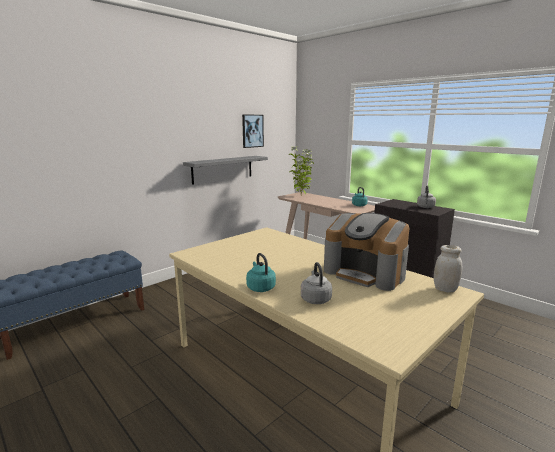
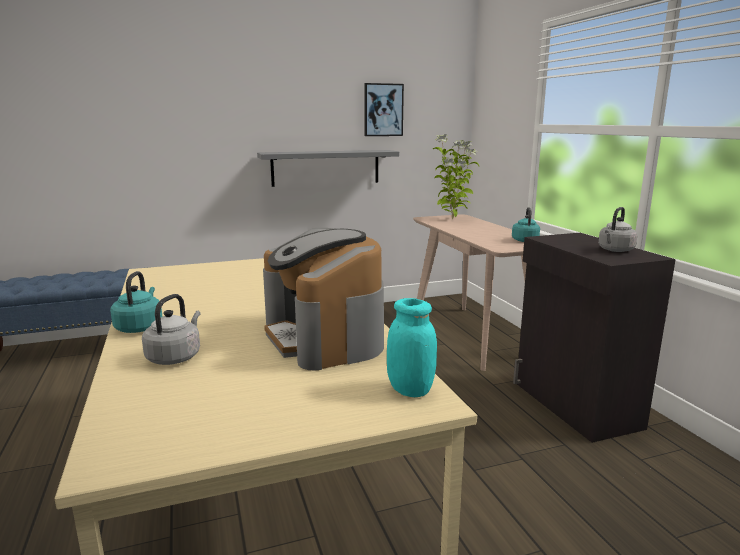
camera: 25 degrees right, 0 degrees up
(445, 289) = (410, 390): white jar -> turquoise jar

